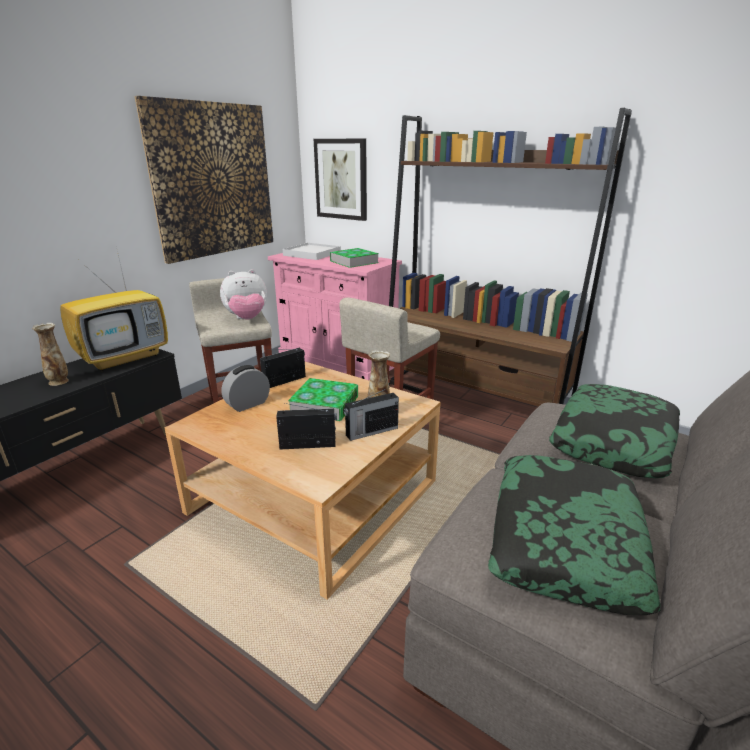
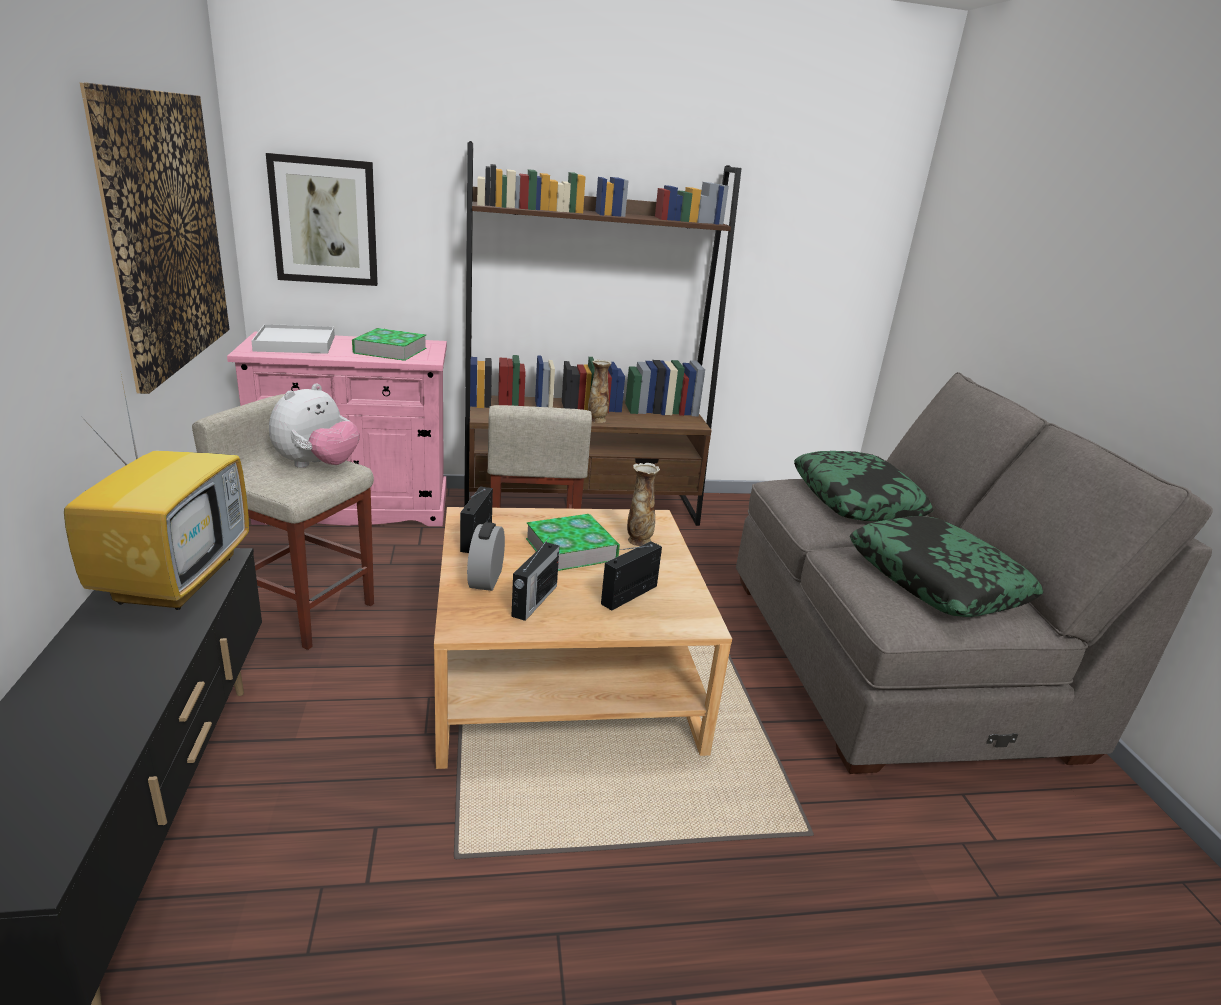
camera: 45 degrees left, 0 degrees up
(59, 381) = (132, 650): vase -> vase (597, 419)
(371, 432) = (662, 560): radio -> radio (533, 601)

